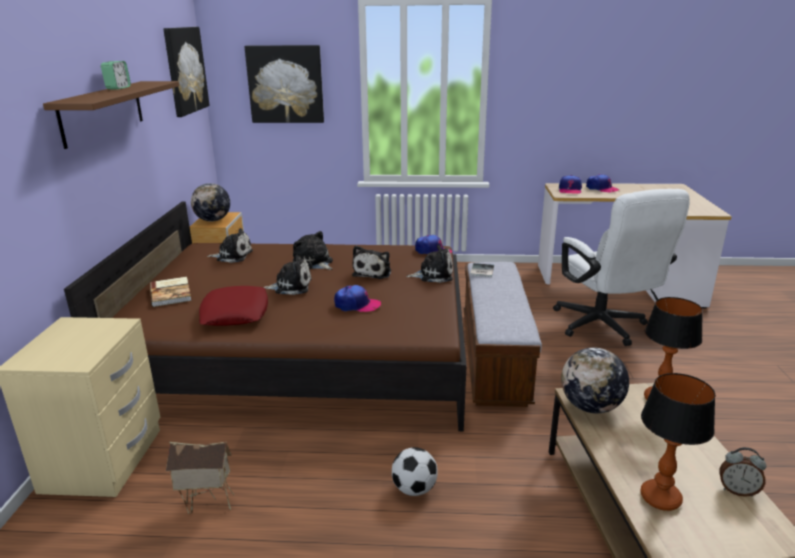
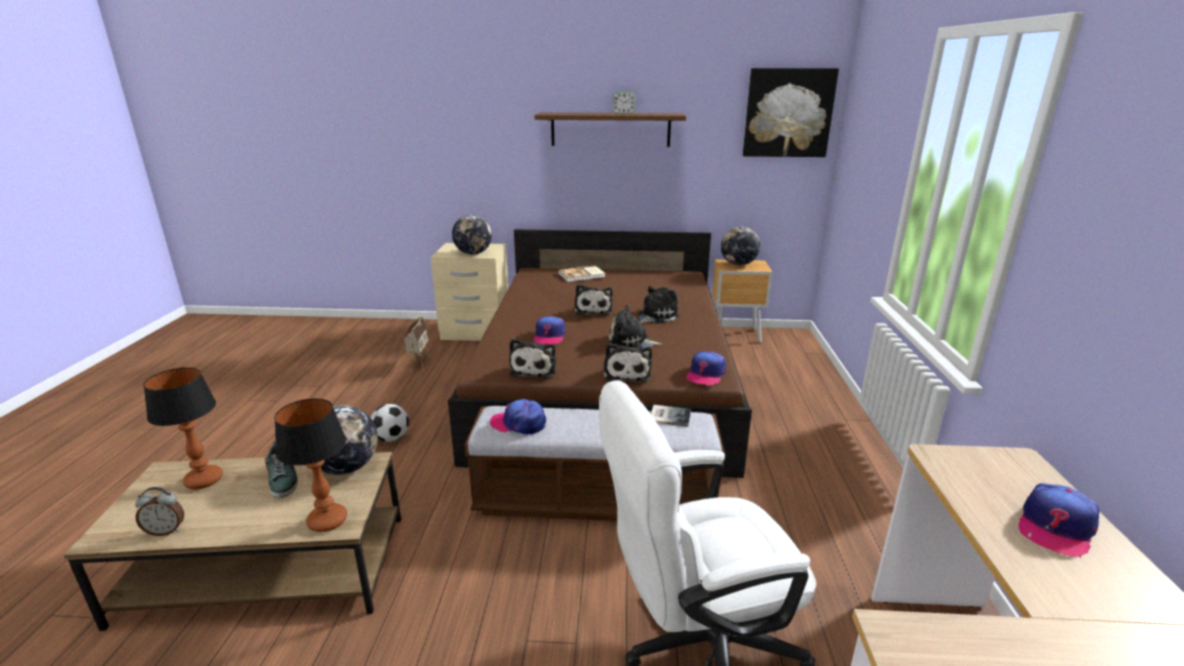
camera: 90 degrees right, 0 degrees up
(100, 336) = (473, 253): none -> globe
(232, 256) = (667, 286): plush toy -> plush toy (534, 369)
(235, 313) = (543, 296): red pillow -> none
(285, 84) = (872, 145): picture -> none
(570, 190) = (991, 472): cap -> cap (519, 423)
(627, 440) = (283, 479): none -> shoe
(737, 490) = (166, 531): alarm clock -> alarm clock turned 120 degrees counterclockwise

